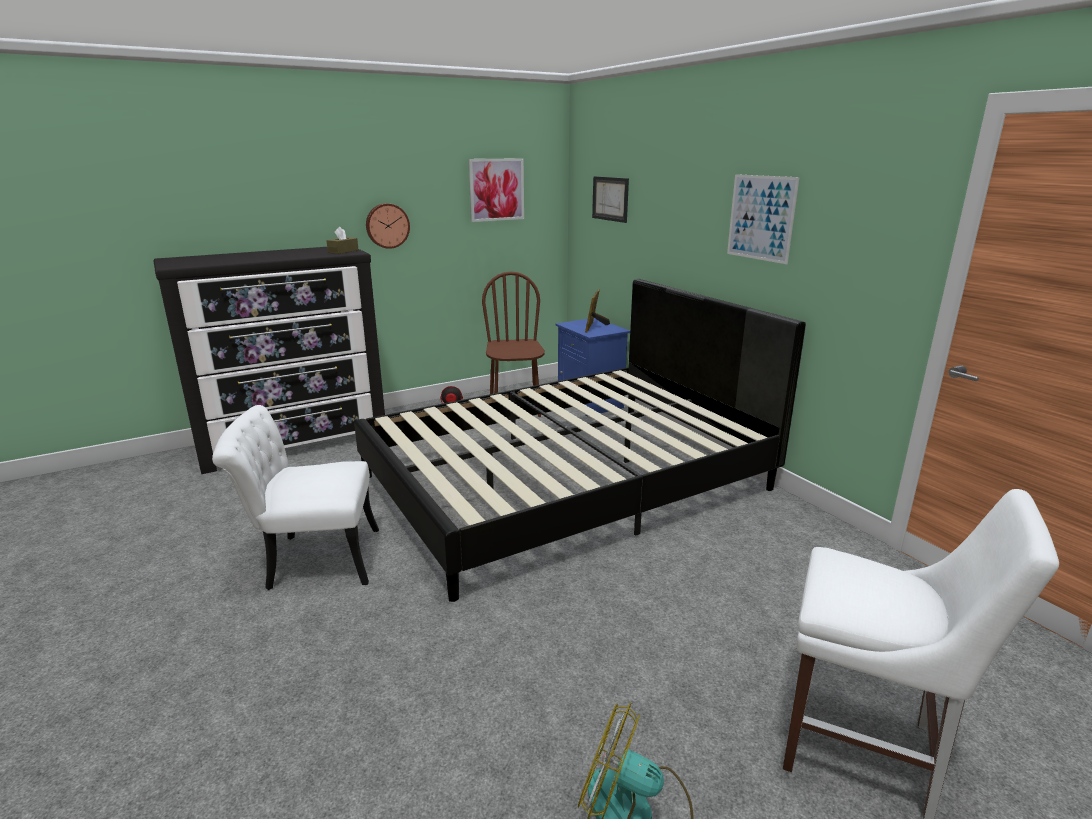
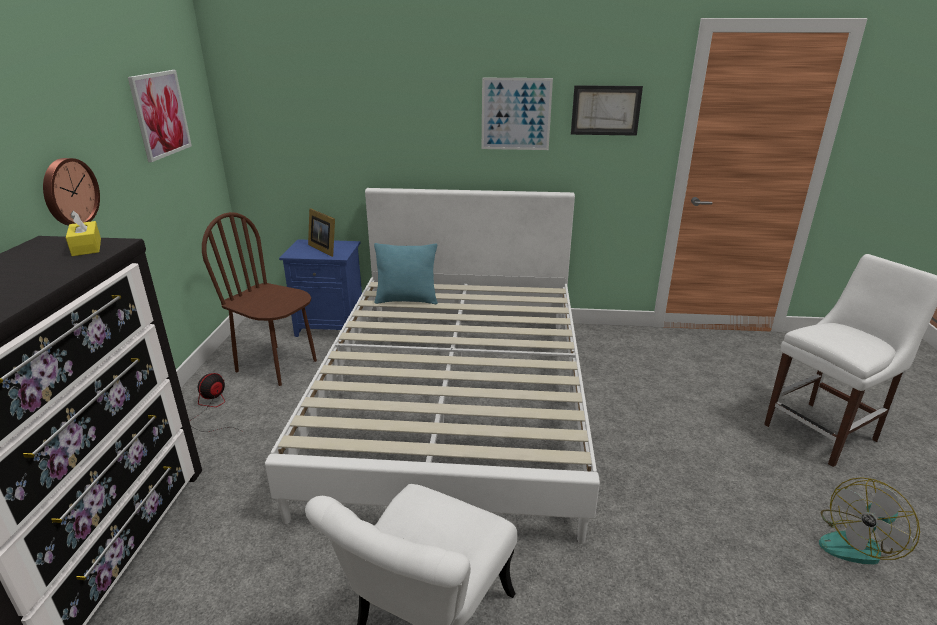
camera: 55 degrees left, 5 degrees up
(343, 251) = (86, 247): brown tissue box -> yellow tissue box
(567, 483) = (455, 400): black bed -> white bed
(610, 199) = (299, 109): picture -> picture (605, 110)
(613, 389) = (407, 300): none -> turquoise pillow

